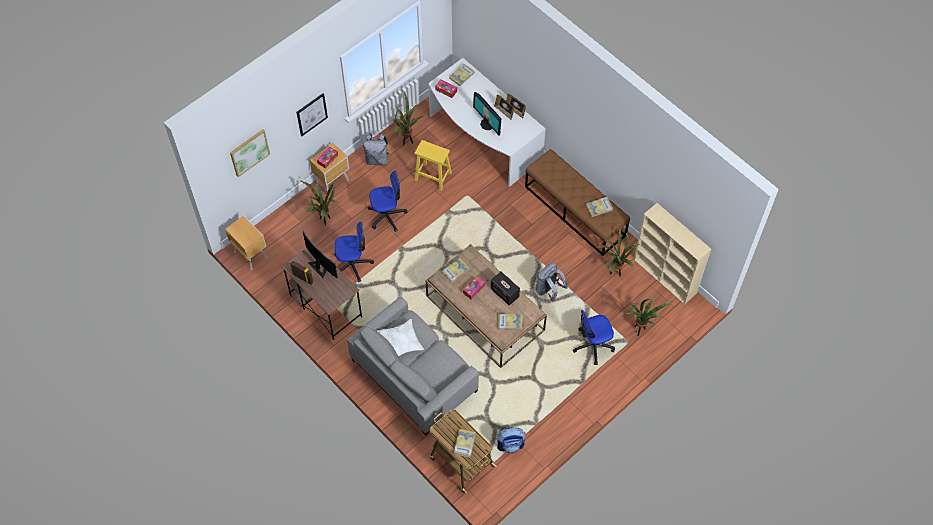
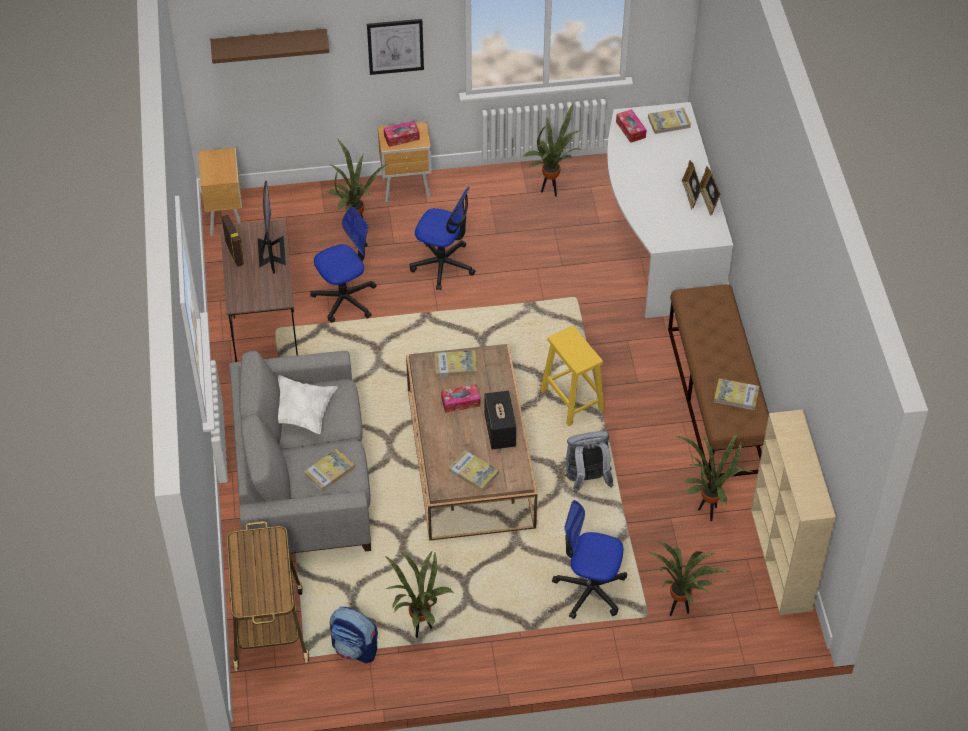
camera: 35 degrees right, 10 degrees down
(249, 152) = (269, 45): picture -> brown shelf
(352, 264) = (345, 299): office chair -> office chair turned 60 degrees counterclockwise
(377, 159) = (490, 191): grey backpack -> none
(432, 176) = (547, 249): yellow stool -> yellow stool (571, 399)
(464, 443) = (259, 580): book -> book (329, 471)
(487, 124) = (652, 198): monitor -> none
(532, 416) = (419, 630): none -> potted plant

